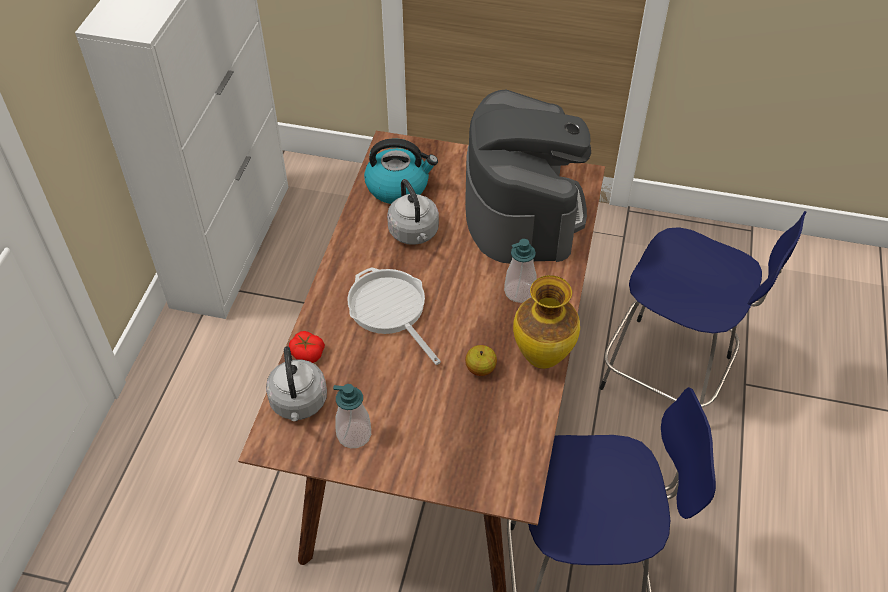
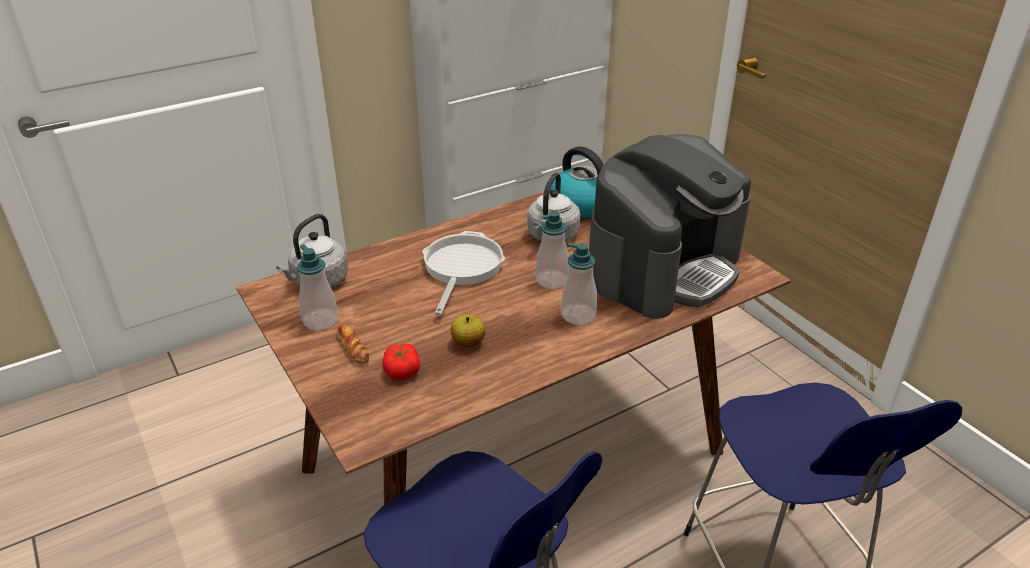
camera: 45 degrees right, 15 degrees down
(307, 353) = (368, 258): tomato -> tomato (401, 370)
(411, 436) = (353, 348): none -> bread
(465, 274) = (552, 280): none -> soap dispenser
(542, 357) = (529, 367): vase -> none

